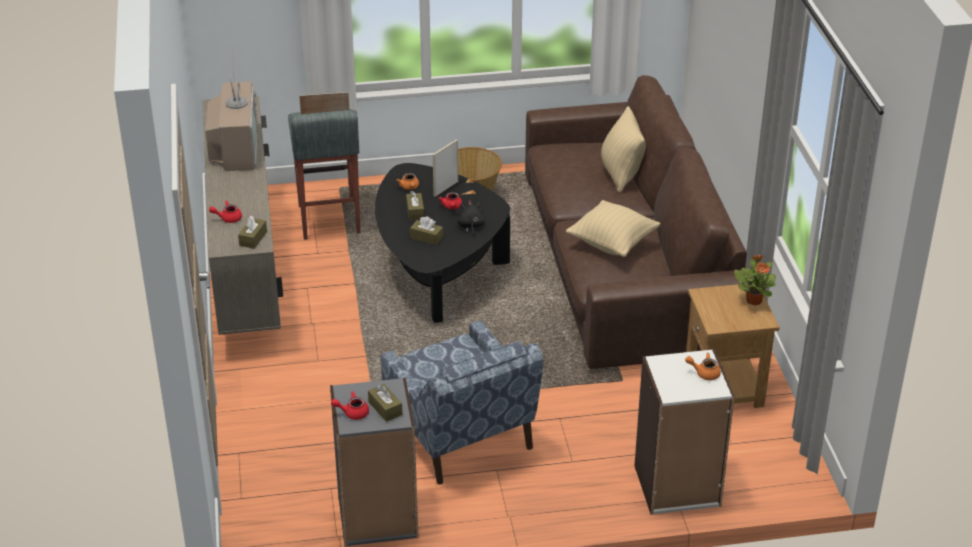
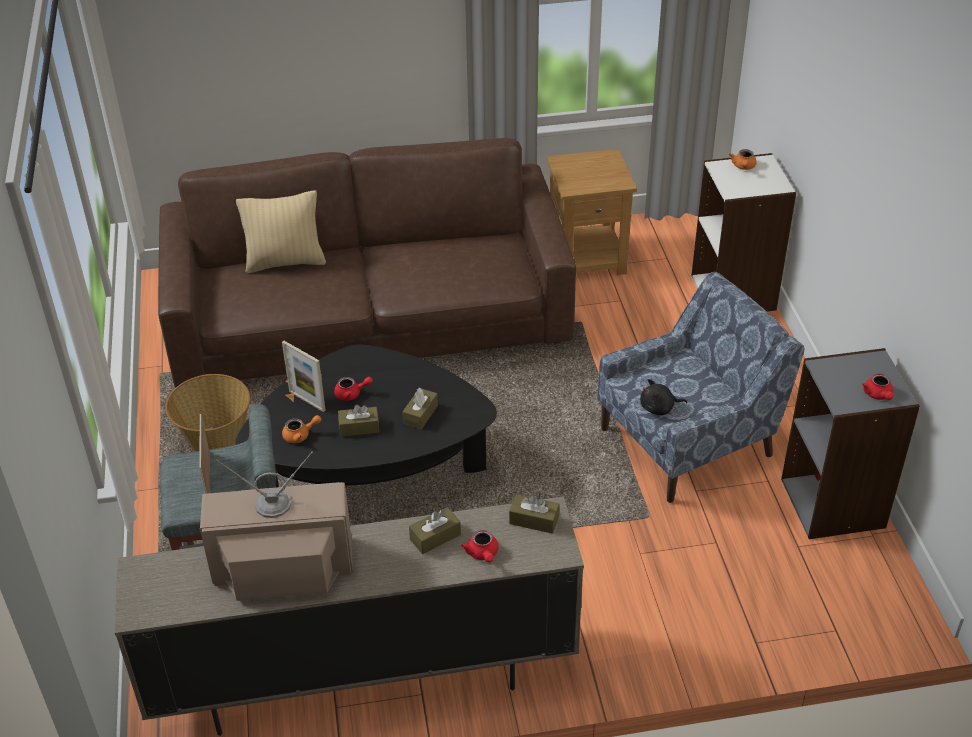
camera: 90 degrees left, 5 degrees up
(385, 408) = (862, 370): brown tissue box -> brown tissue box (435, 537)
(470, 226) = (396, 376): black plush toy -> black plush toy (659, 408)
(612, 243) = (437, 266): beige pillow -> none
(754, 300) = (578, 159): potted plant -> none

